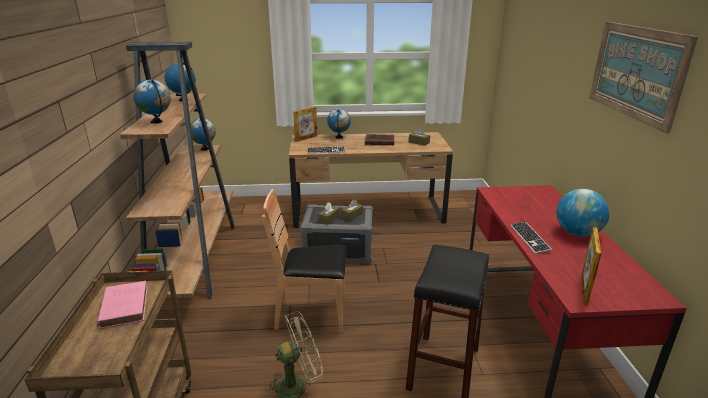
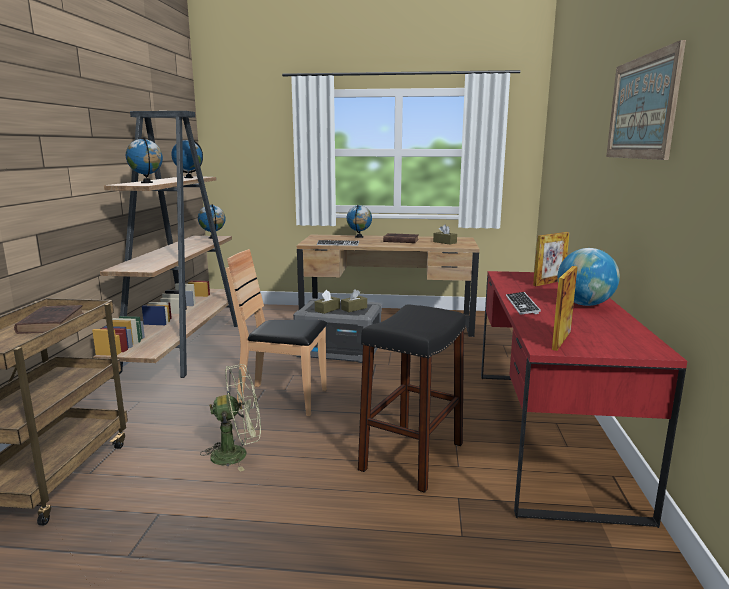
camera: 10 degrees right, 10 degrees down
(124, 306) = (52, 323): pink book -> brown book
(306, 138) = (323, 236): picture frame -> picture frame (549, 283)

